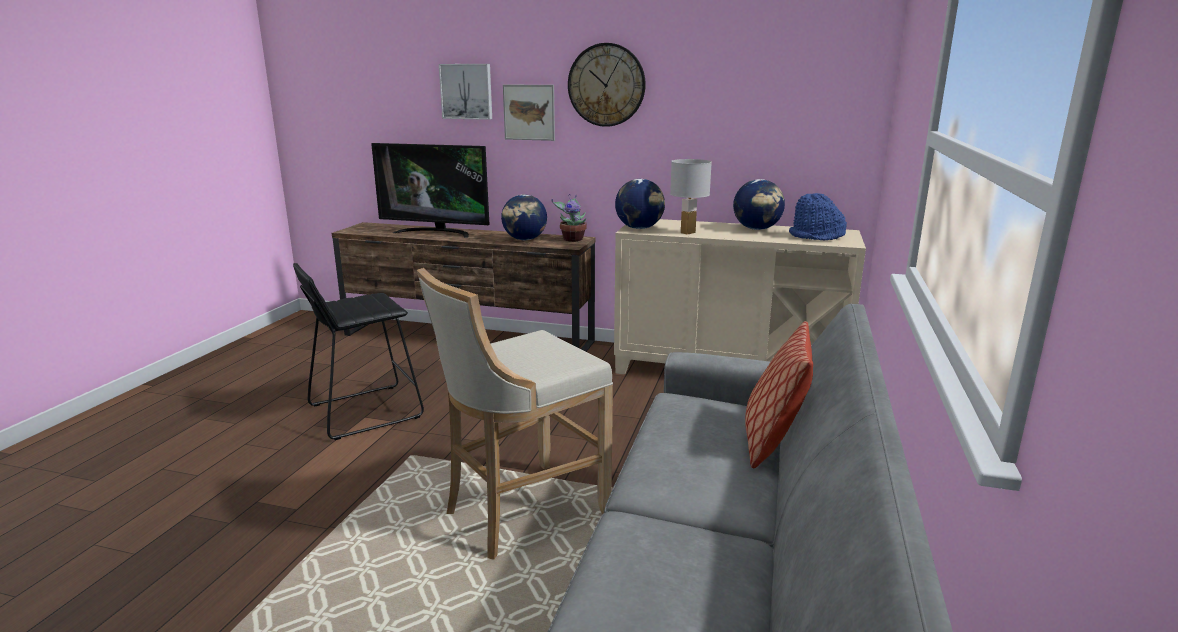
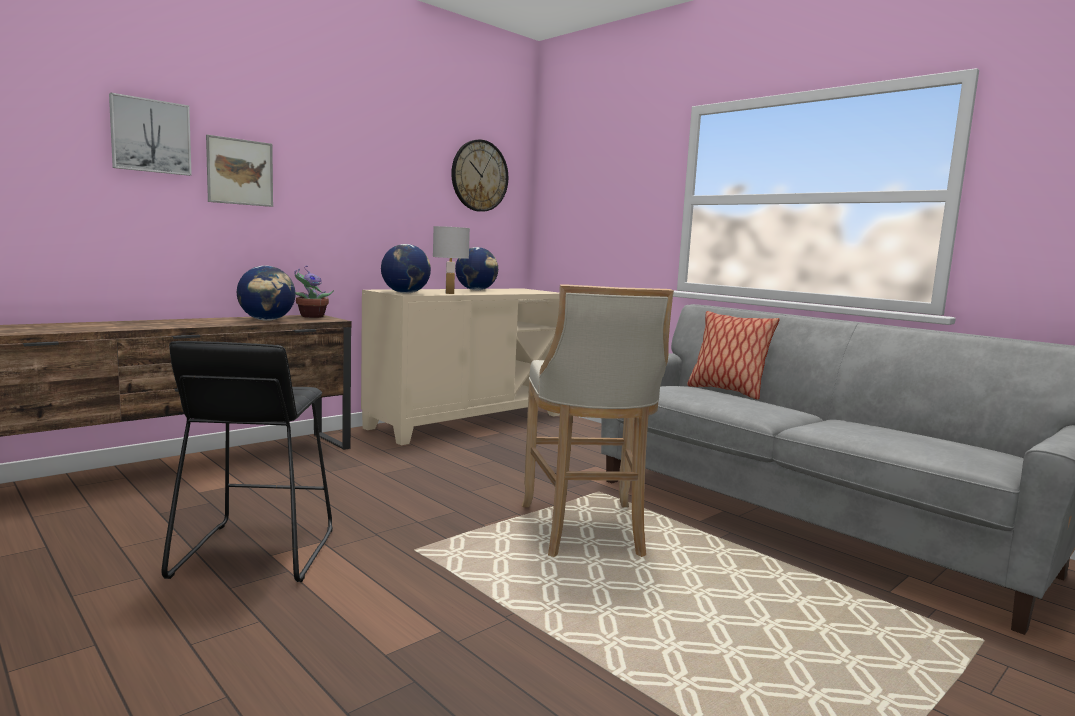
camera: 60 degrees left, 10 degrees down
(436, 232) = (127, 324): television -> none
(606, 85) = (328, 152): wall clock -> wall clock (479, 176)
(816, 236) = (523, 291): blue hat -> none

